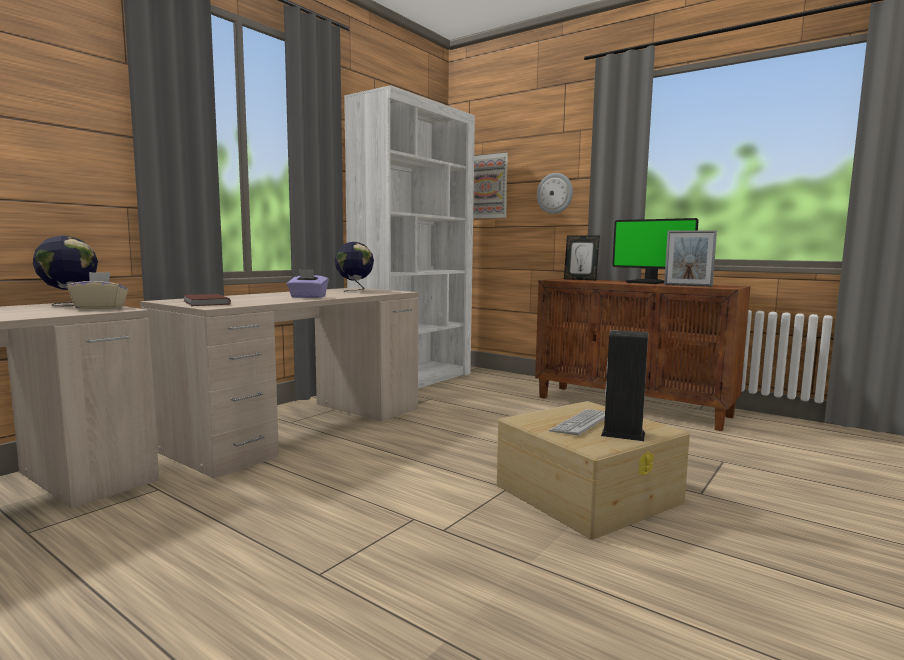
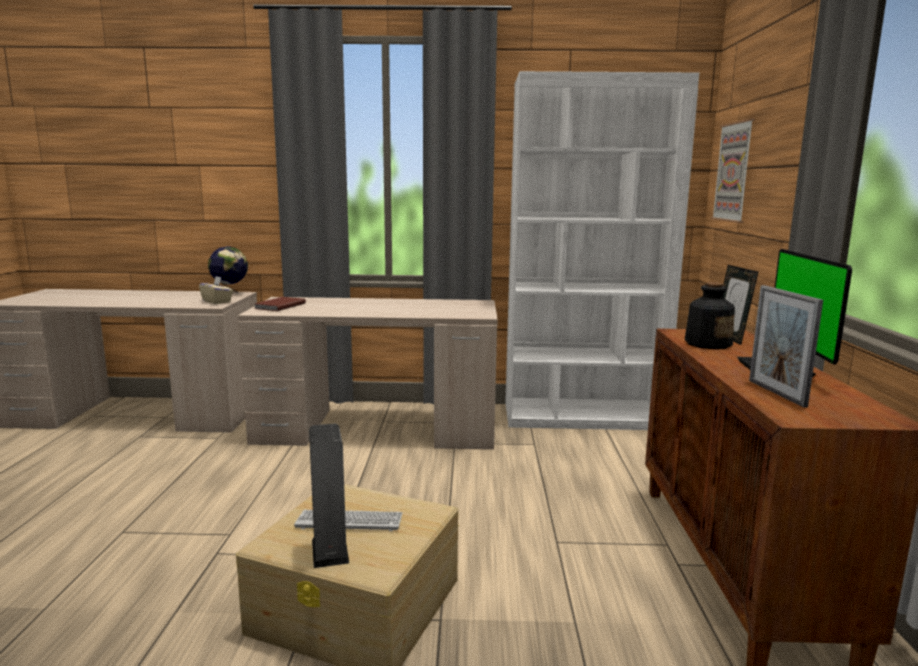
camera: 55 degrees right, 5 degrees up
(308, 297) = (366, 311): purple tissue box -> none
(354, 291) = (454, 307): globe -> none
(555, 193) = (785, 188): wall clock -> none
(587, 281) = (707, 344): none -> bottle

